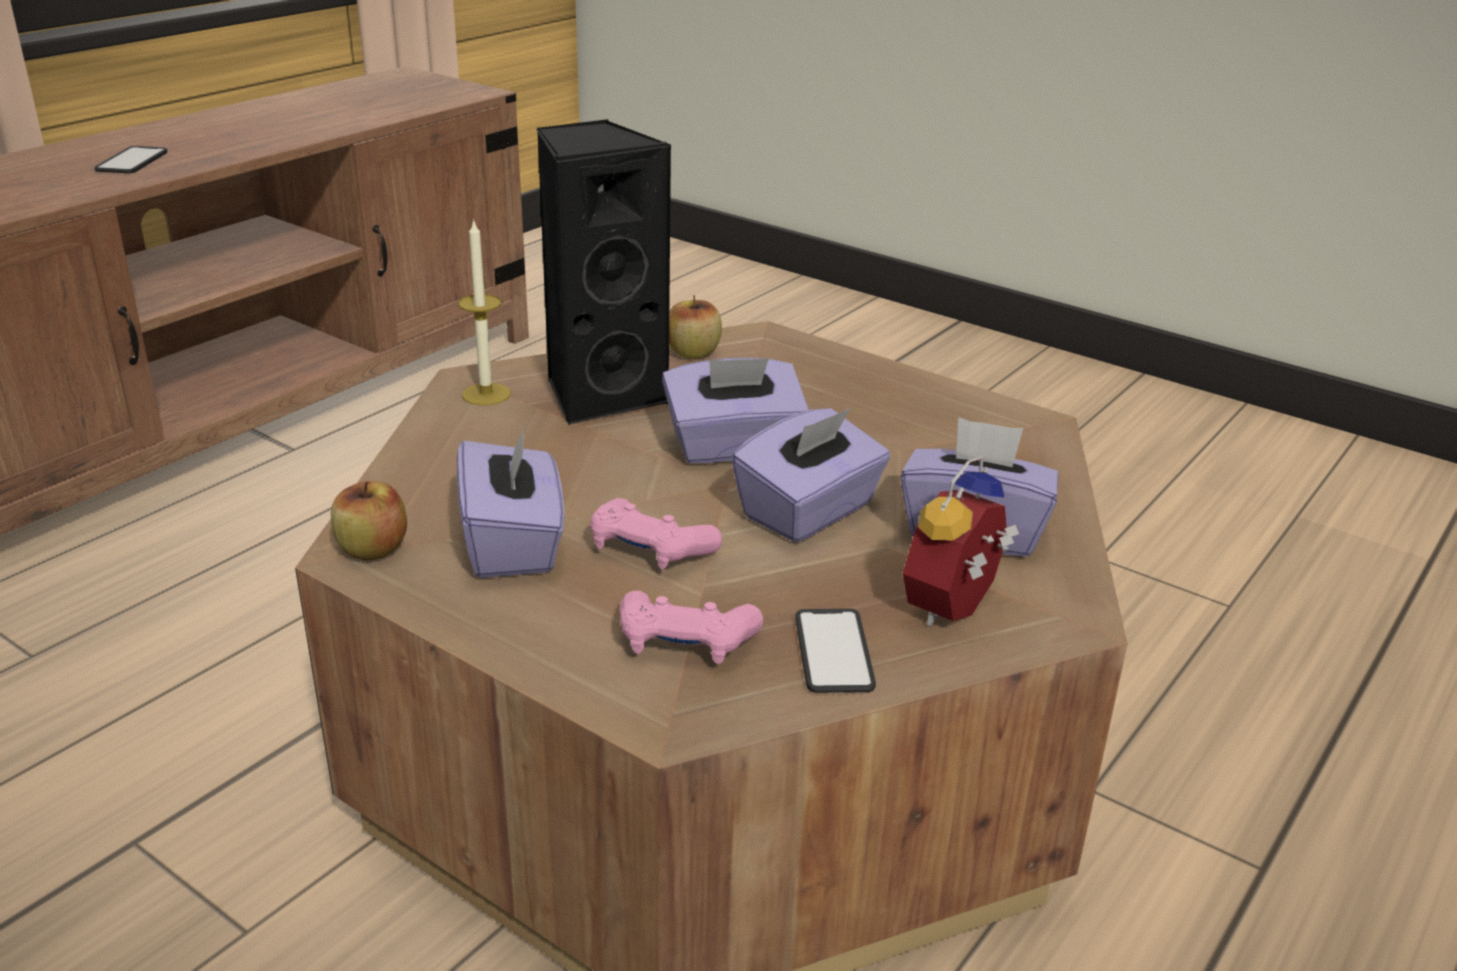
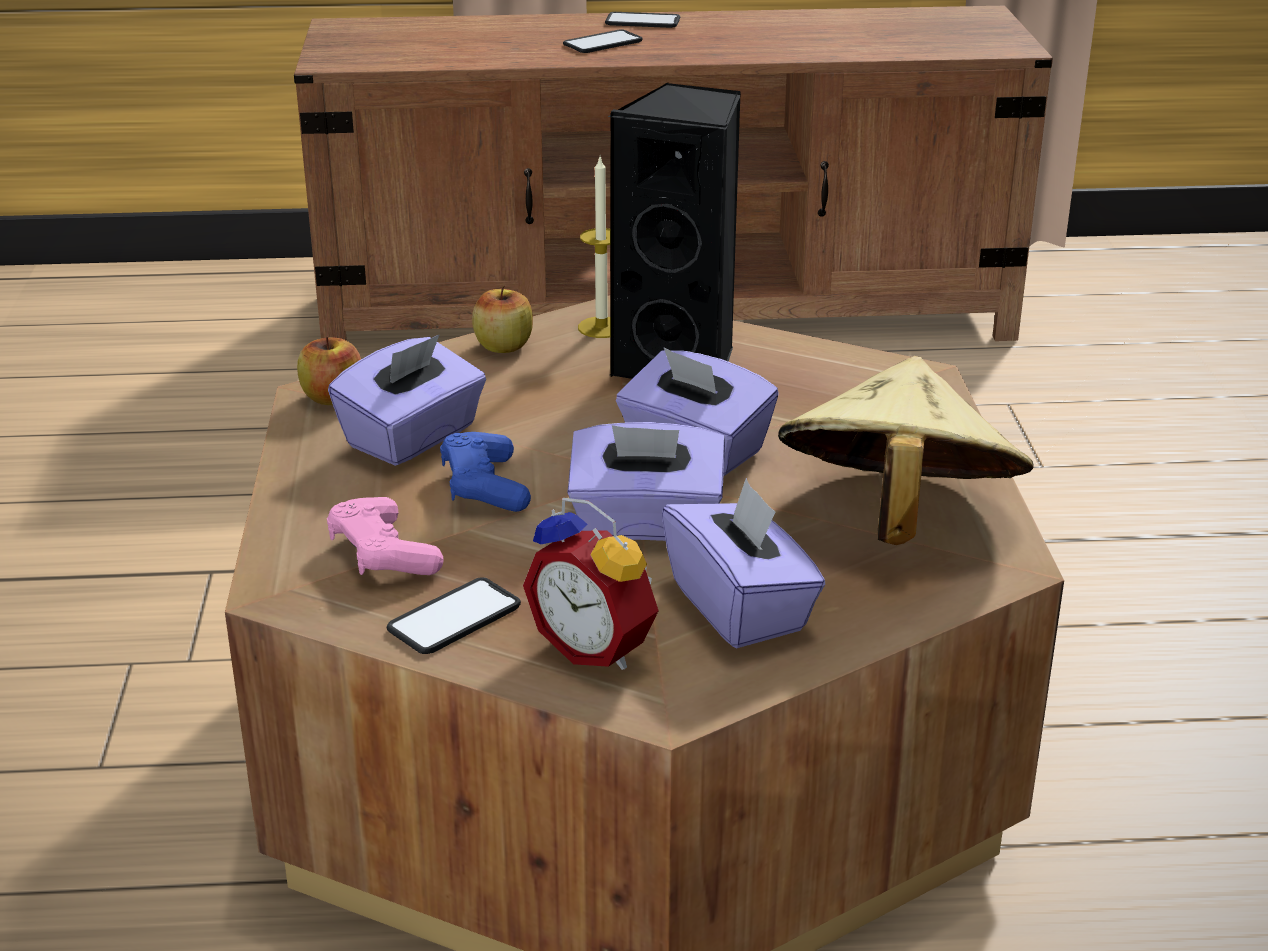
camera: 50 degrees right, 0 degrees up
(131, 137) = (642, 21): none -> phone
(650, 549) = (484, 487): pink game controller -> blue game controller
(693, 352) = (825, 364): apple -> apple (503, 346)
(935, 429) = (895, 520): none -> beige hat
(958, 610) = (597, 647): alarm clock -> alarm clock turned 135 degrees counterclockwise

